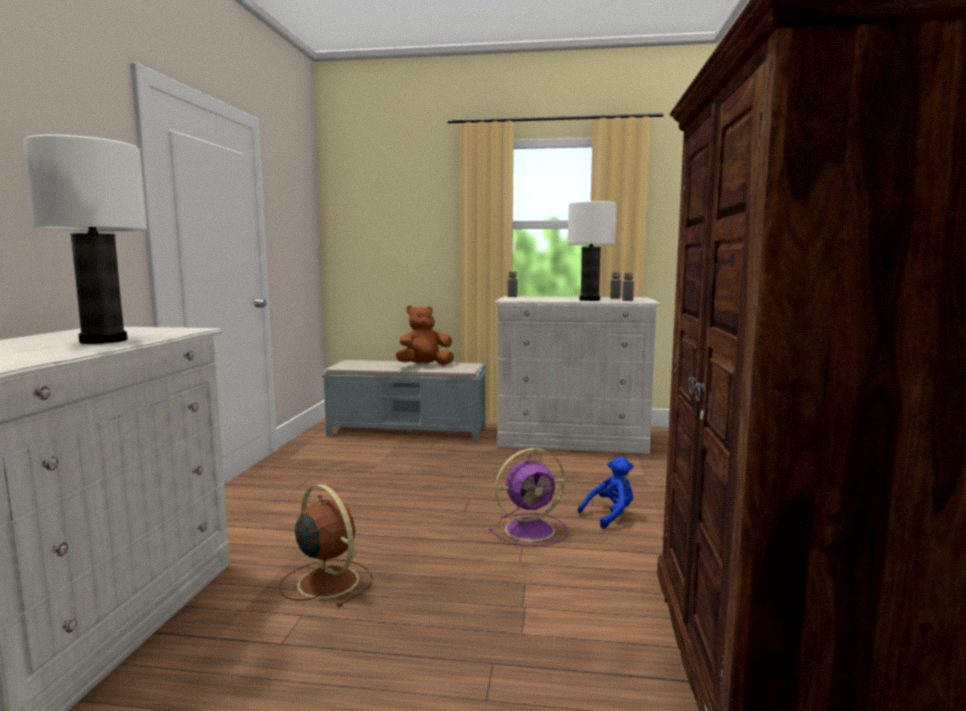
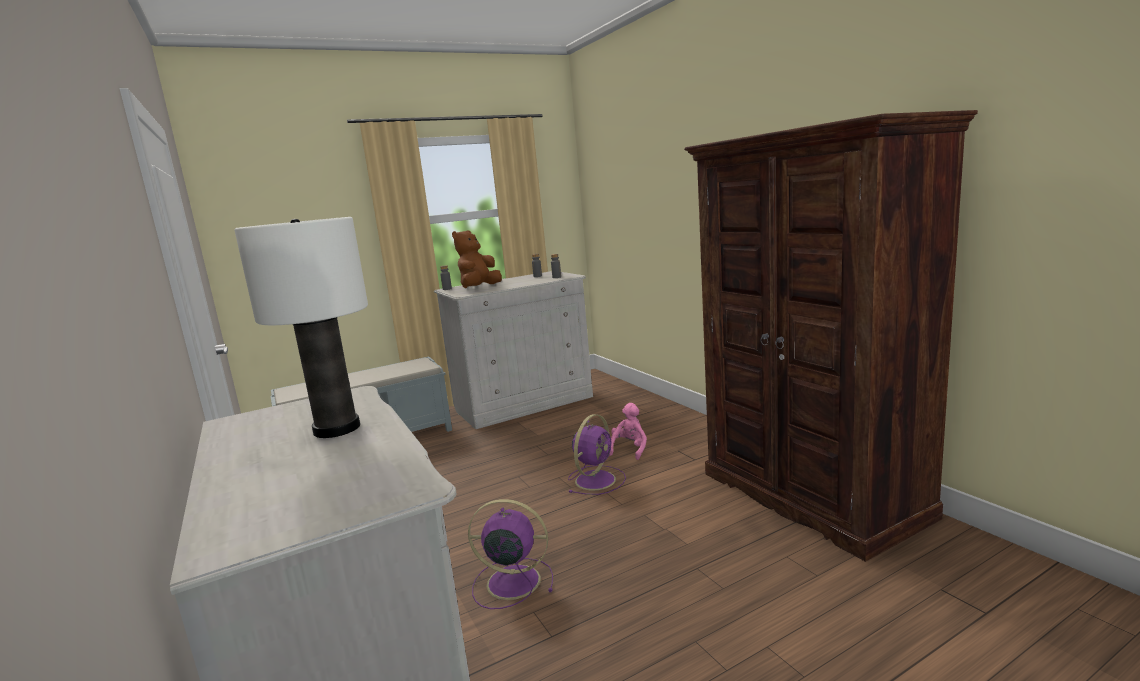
camera: 35 degrees left, 5 degrees up
(326, 581) = (511, 582): brown fan -> purple fan
(424, 365) = (378, 373): brown plush toy -> brown plush toy (479, 287)
(589, 300) = (527, 281): white table lamp -> none
(610, 515) = (630, 449): blue plush toy -> pink plush toy

